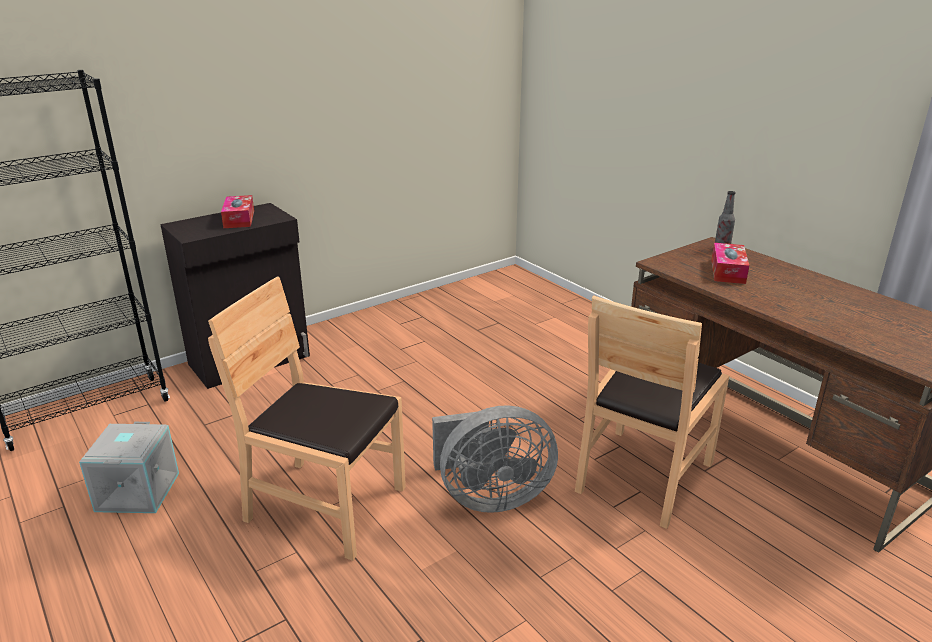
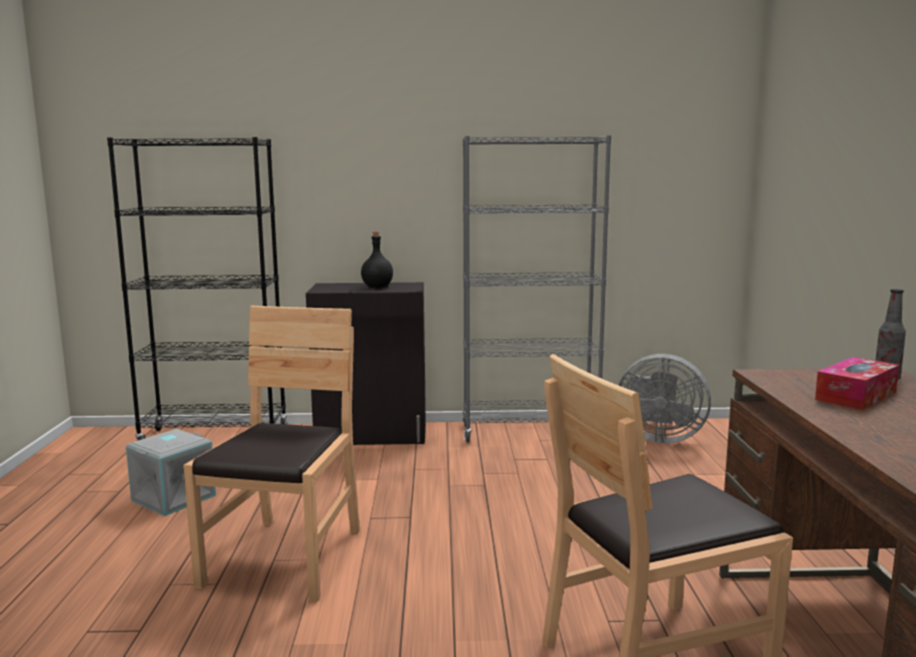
camera: 35 degrees right, 15 degrees down
(239, 219) = (377, 287): tissue box -> black bottle
(326, 505) = (285, 558): brown chair -> brown chair turned 45 degrees clockwise
(385, 319) = (530, 433): none -> grey bookcase
(490, 497) = (440, 610): grey fan -> grey fan (658, 437)

